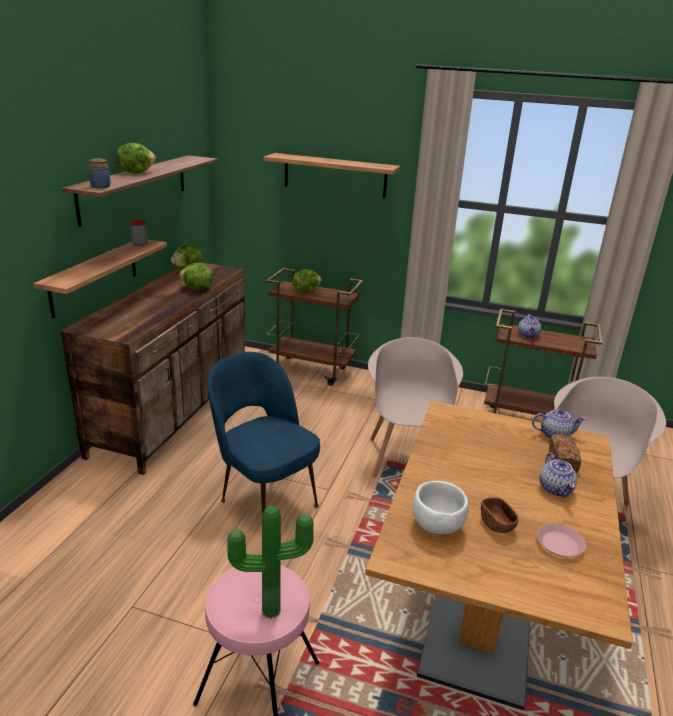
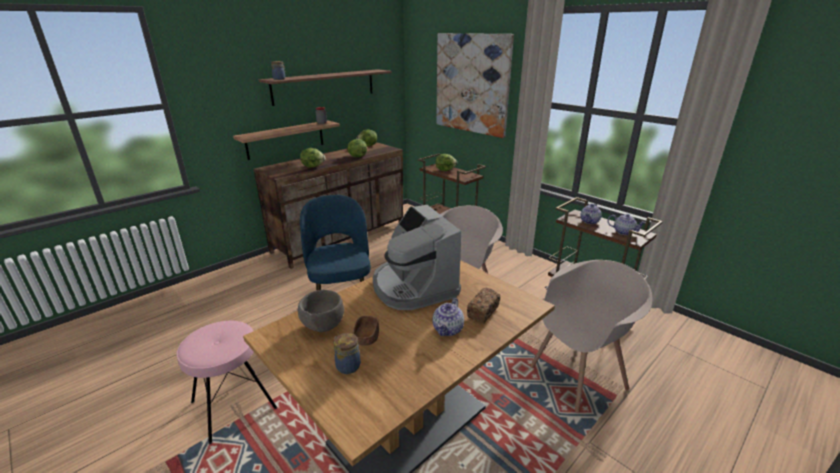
camera: 30 degrees right, 0 degrees up
(136, 172) = (319, 75): lettuce -> lettuce (313, 166)
(270, 608) = (214, 349): potted plant -> none
(335, 175) = (472, 84): shelf -> picture
(436, 526) = (322, 325): white bowl -> brown bowl
(468, 452) = (413, 286): none -> coffee machine
(516, 559) = (347, 366): none -> jar
(555, 435) = (503, 292): teapot -> teapot (624, 232)
(560, 544) = (395, 368): pink plate -> none

